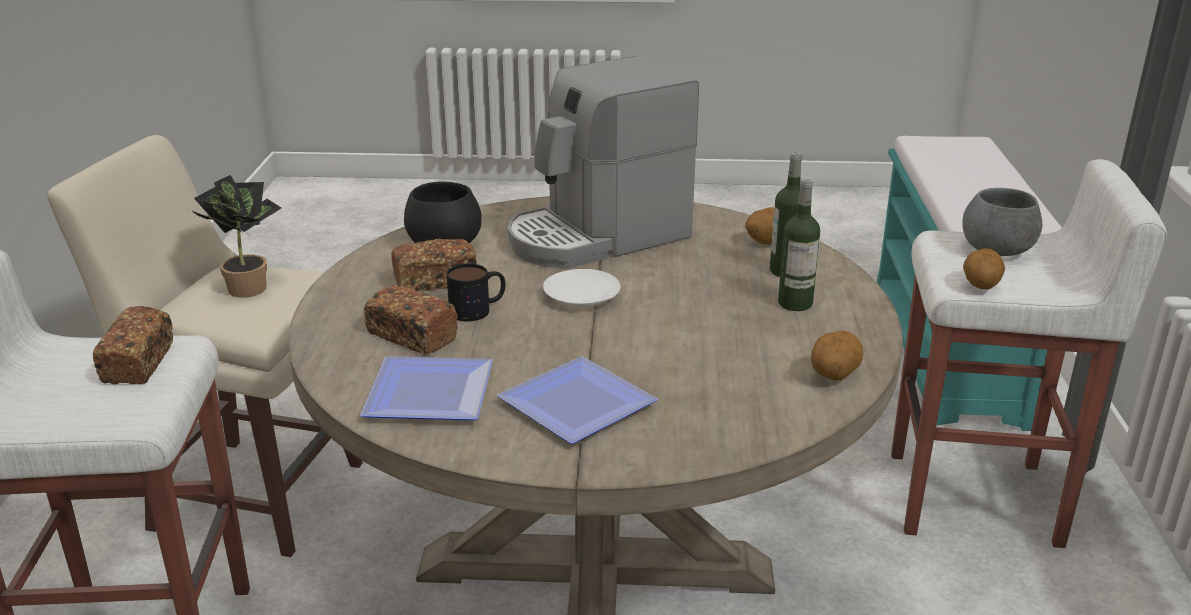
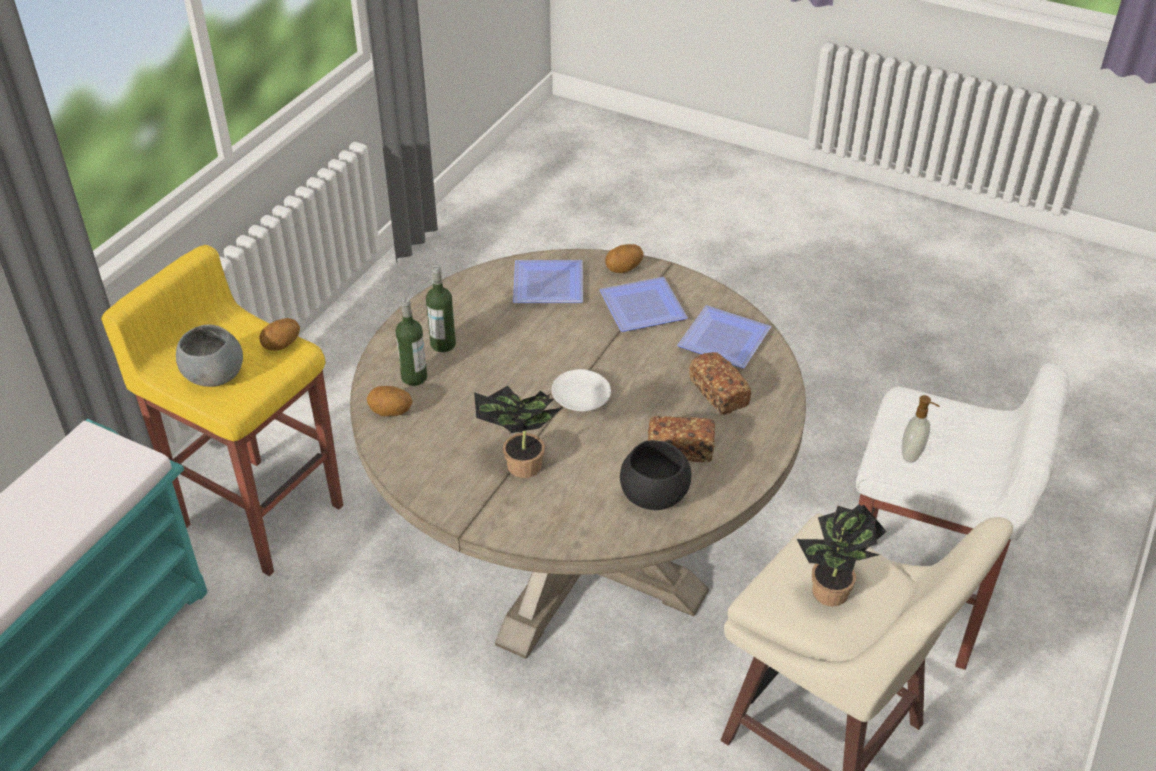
camera: 155 degrees left, 15 degrees up
(139, 363) = (912, 454): bread -> soap dispenser
(478, 309) = (661, 406): mug -> none
(597, 237) = (519, 467): coffee machine -> potted plant
(744, 395) = (546, 286): none -> plate
(833, 375) = (483, 284): potato -> potato (624, 269)
(977, 500) = (261, 512): white stool -> yellow stool

